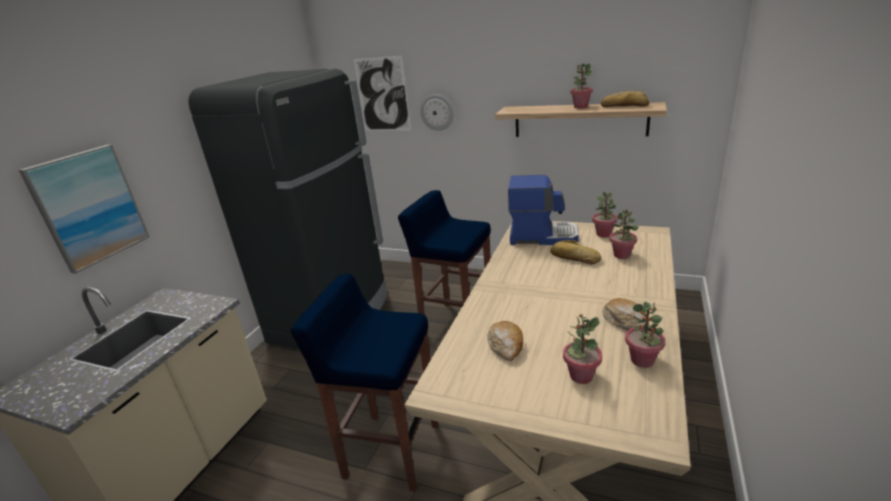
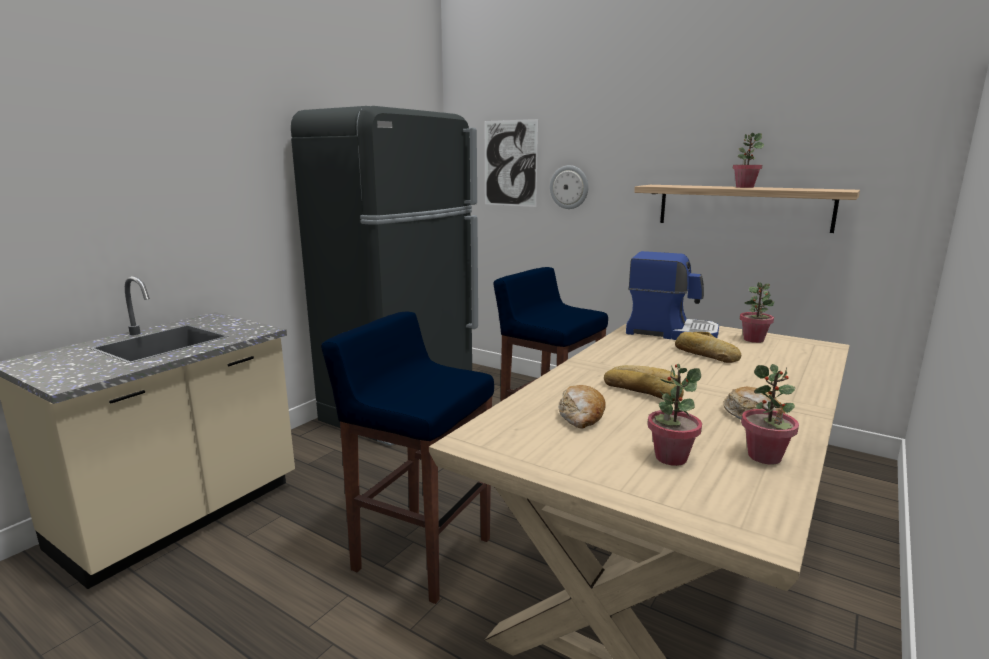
camera: 10 degrees right, 10 degrees down
(89, 207) = (159, 200): picture -> none
(622, 255) = (772, 360): potted plant -> none
(624, 106) = (802, 188): bread -> bread (643, 390)

